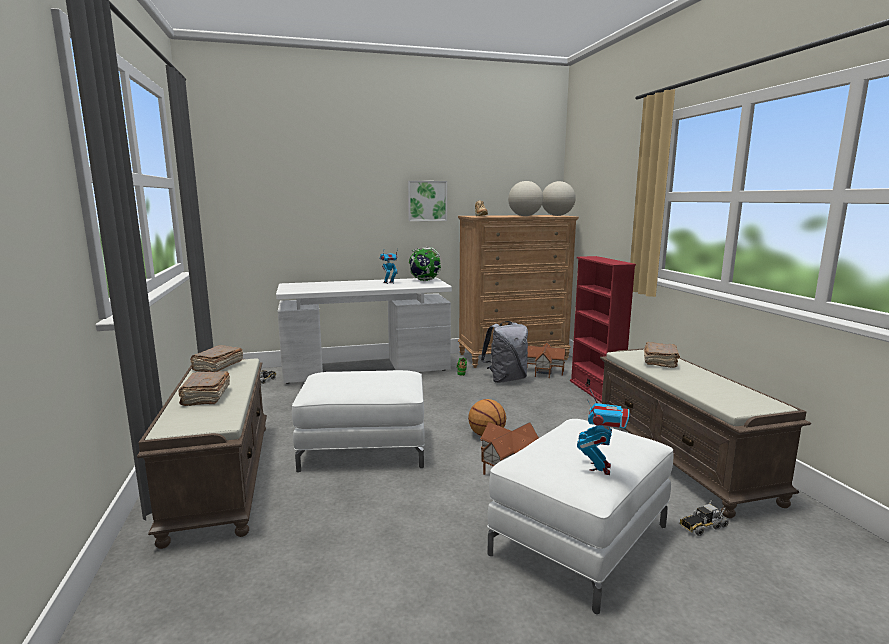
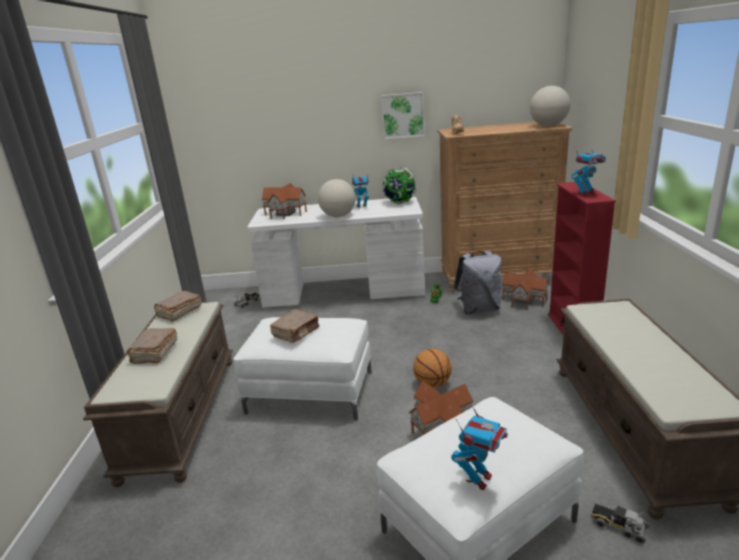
camera: 15 degrees right, 10 degrees up
(311, 286) = (285, 213): none -> toy house
(525, 216) = (508, 129): globe -> globe (338, 216)
(607, 260) = (586, 193): none -> toy robot
(660, 362) = (621, 325): brown book -> brown book (296, 333)
(702, 526) = (618, 526): toy truck -> toy truck turned 45 degrees clockwise

